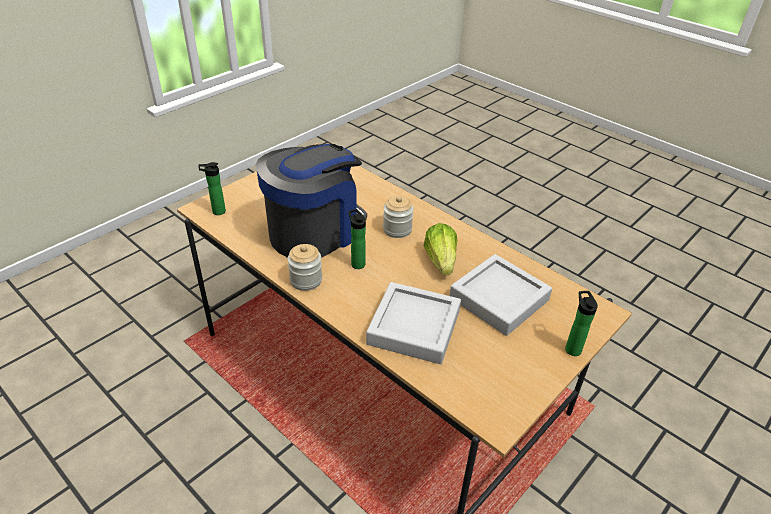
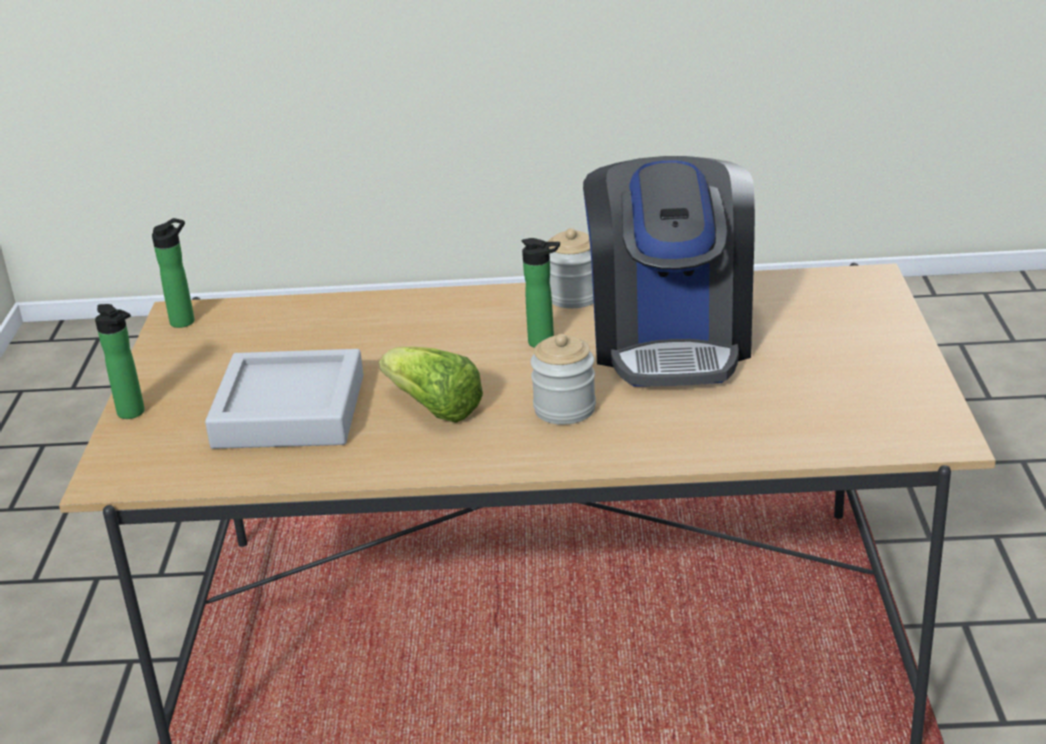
camera: 140 degrees right, 10 degrees down
(216, 212) = (843, 287): bottle -> bottle (185, 320)
(414, 327) = (369, 329): grey tray -> none

